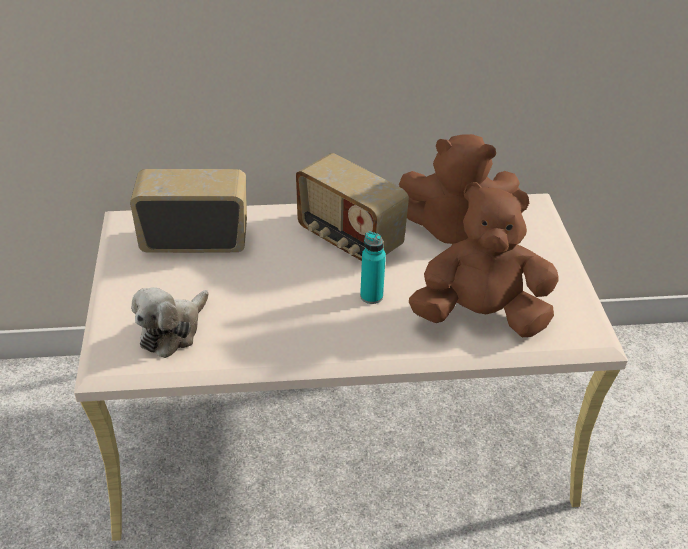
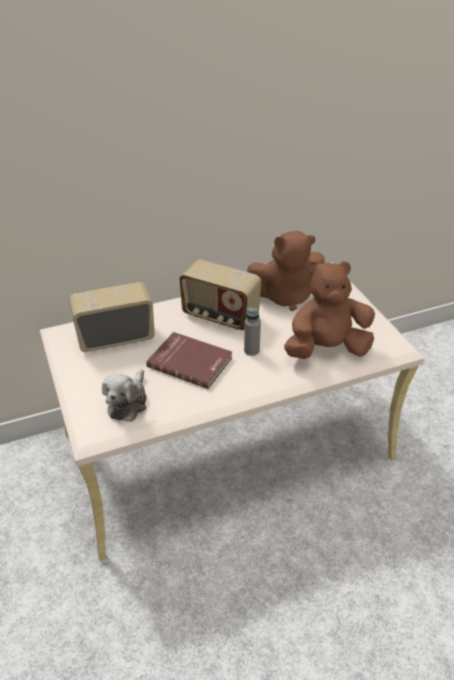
camera: 15 degrees left, 0 degrees up
(280, 294) = (190, 361): none -> red book
(371, 296) = (251, 350): turquoise bottle -> grey bottle

